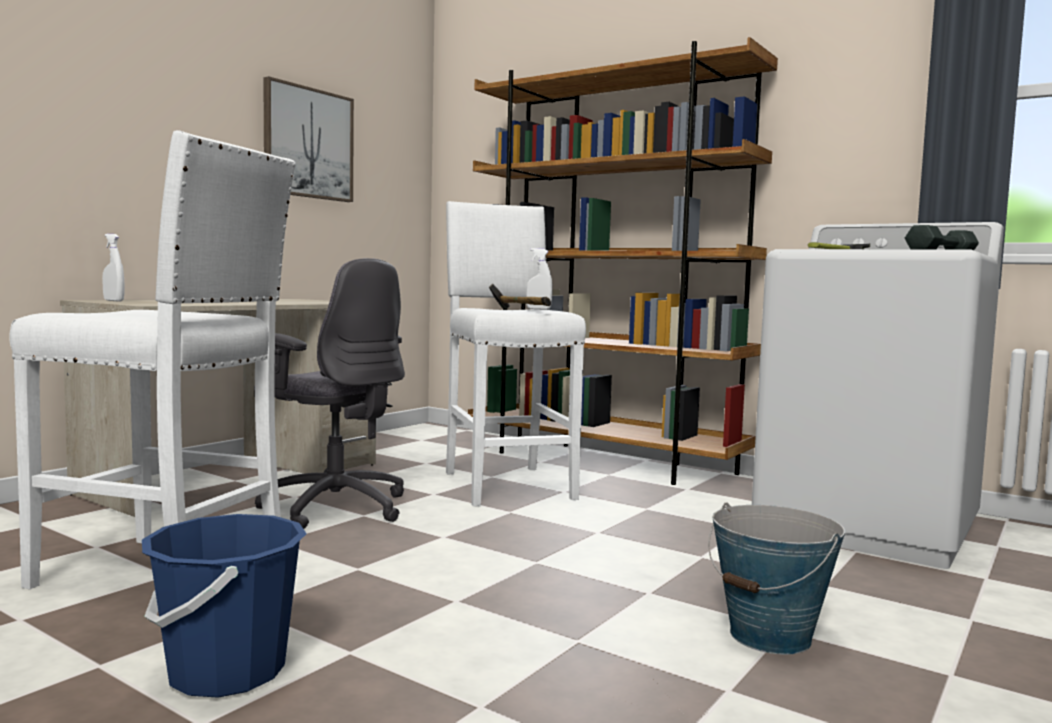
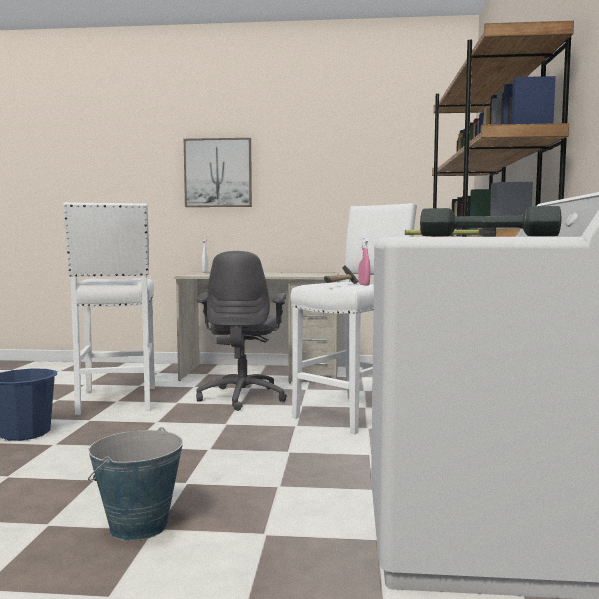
camera: 60 degrees right, 0 degrees up
(308, 143) = (350, 172): picture -> picture (218, 173)
(538, 309) = (364, 285): white spray bottle -> pink spray bottle

